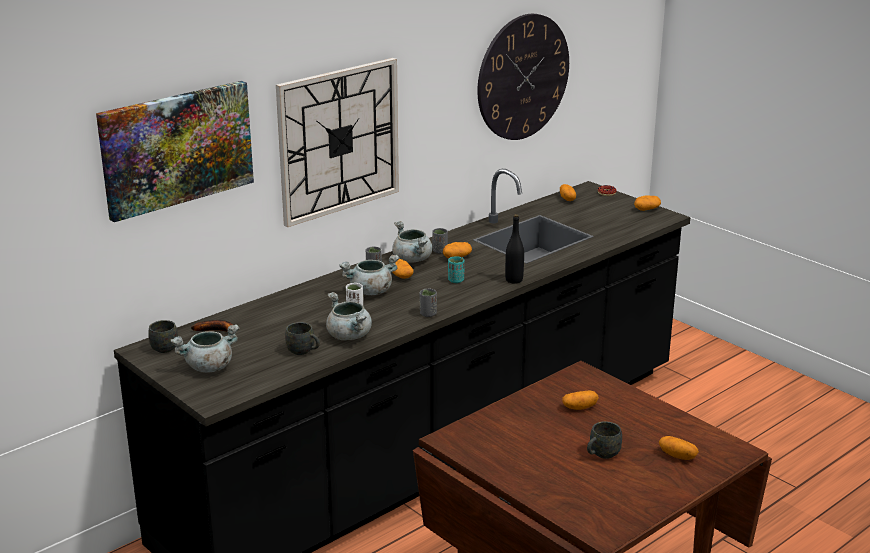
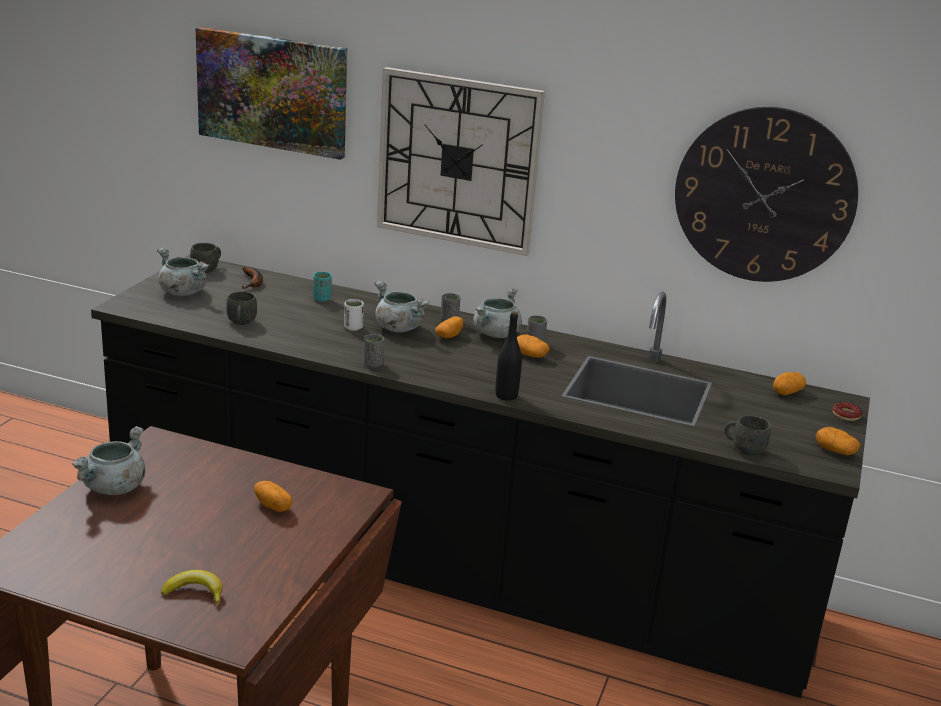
camera: 60 degrees right, 0 degrees up
(349, 336) = (289, 336): grey cooking pot -> grey cooking pot (114, 488)
(456, 280) = (469, 364): turquoise cup -> turquoise cup (322, 299)
(601, 455) = (170, 537): grey mug -> grey mug (743, 449)
(677, 456) = (195, 592): potato -> banana

